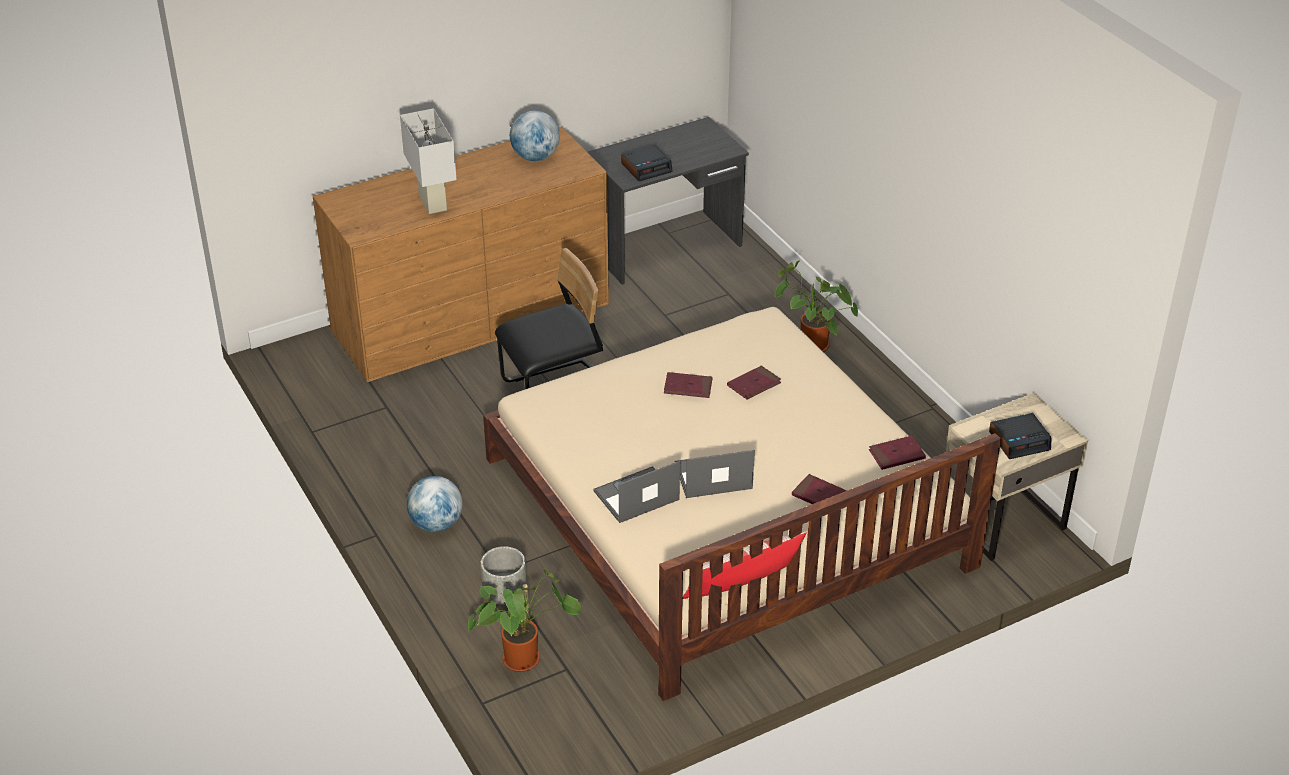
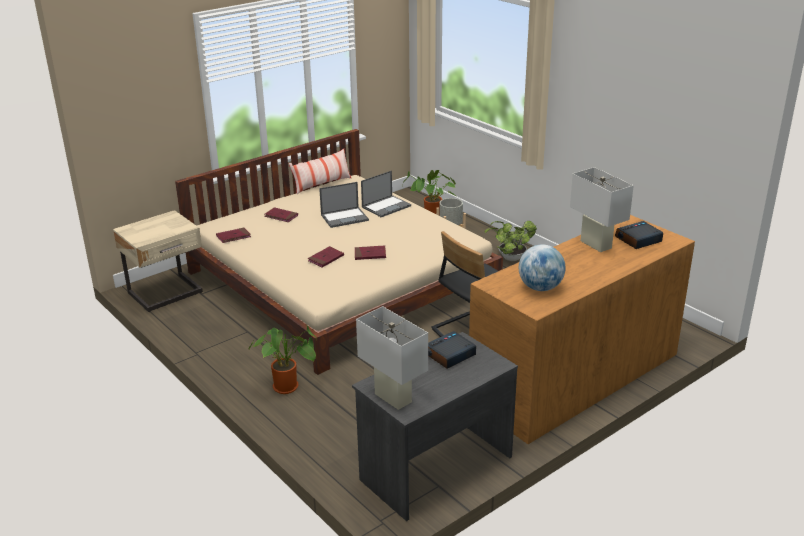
camera: 170 degrees right, 10 degrees down
(436, 524) = (509, 258): globe -> potted plant
(713, 137) = (393, 398): none -> white table lamp
(1019, 441) = (157, 224): alarm clock -> alarm clock (638, 240)

